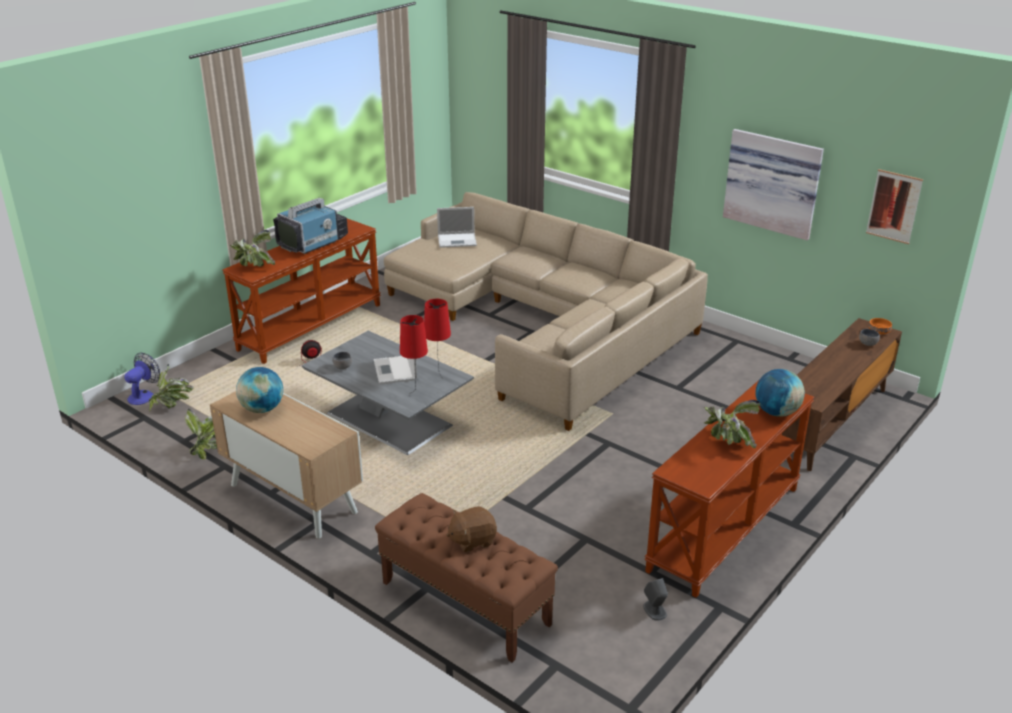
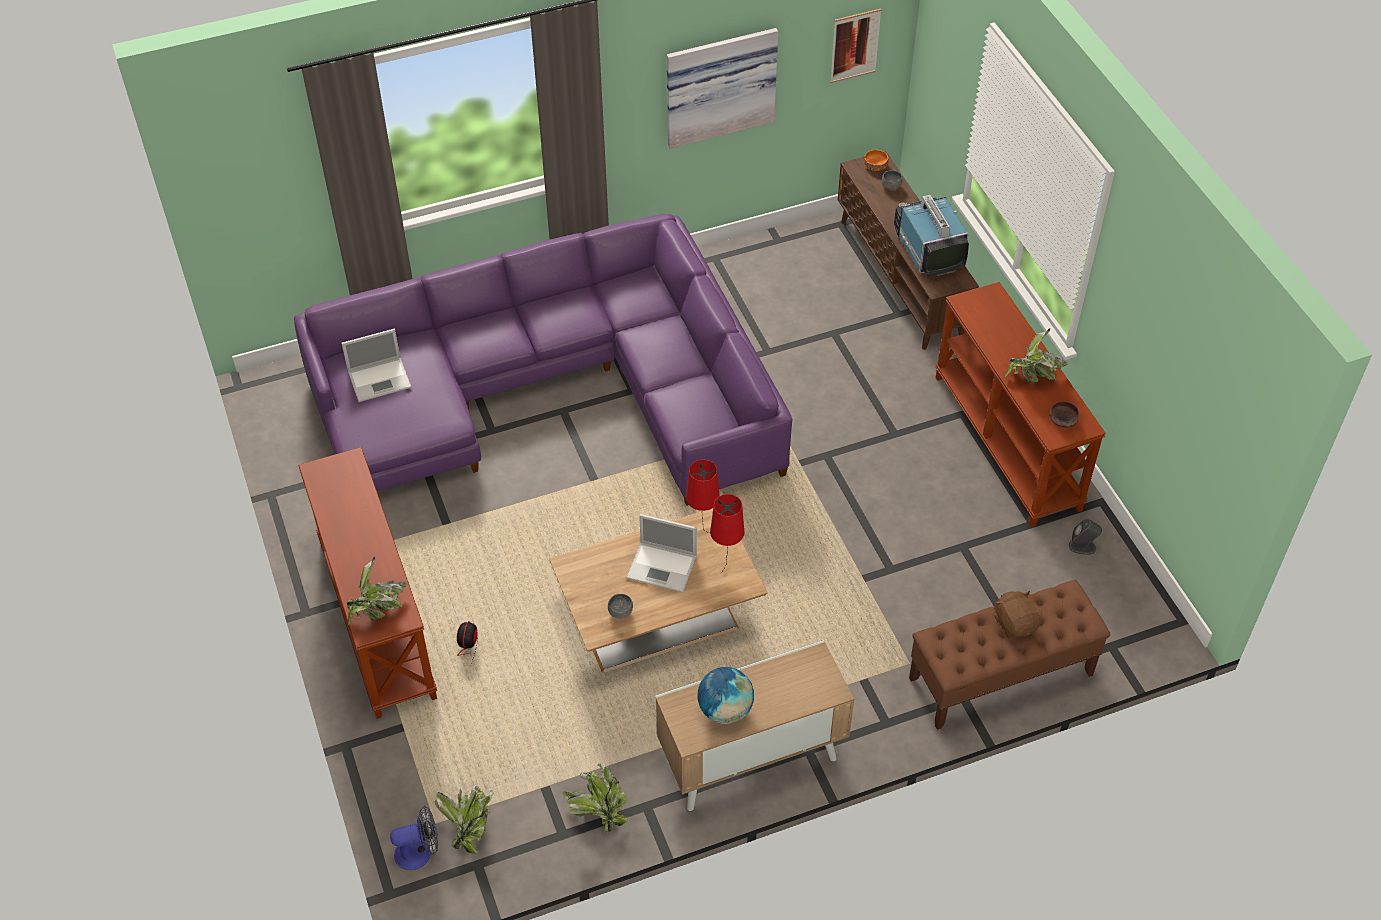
camera: 60 degrees left, 20 degrees up
(144, 395) = (419, 852): fan -> fan turned 105 degrees clockwise
(313, 243) = (354, 526): television -> television (928, 249)
(391, 420) = (659, 617): grey coffee table -> brown coffee table
(458, 240) = (380, 379): laptop -> laptop turned 45 degrees clockwise
(472, 540) = (1015, 623): brown plush toy -> brown plush toy turned 150 degrees clockwise
(544, 322) = (551, 391): beige sofa -> purple sofa
(695, 470) = (1062, 420): none -> brown bowl
(776, 412) = (1008, 320): globe -> none

